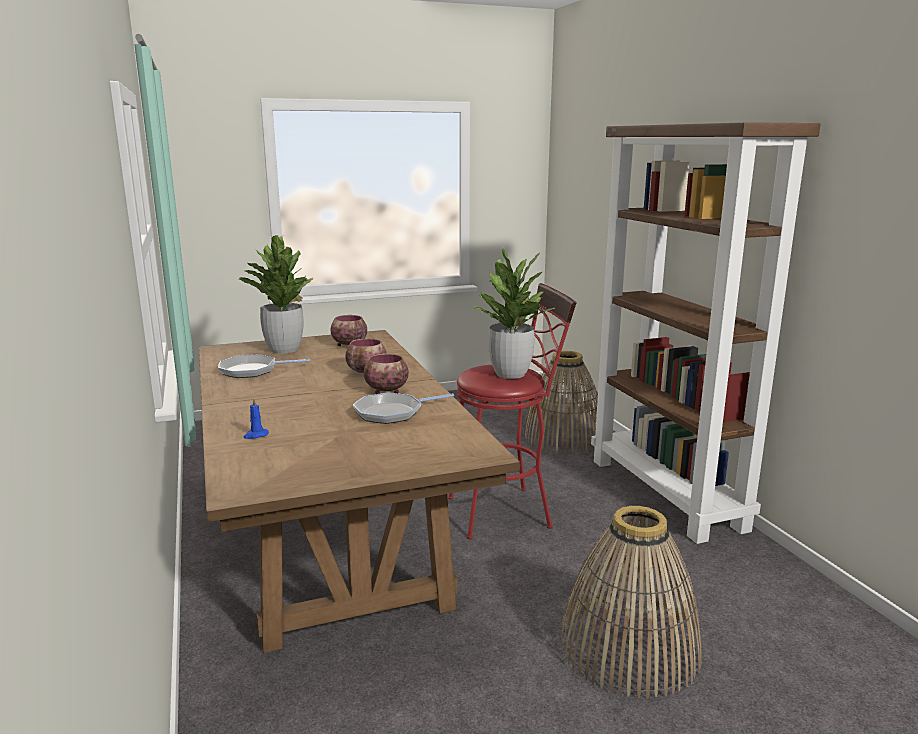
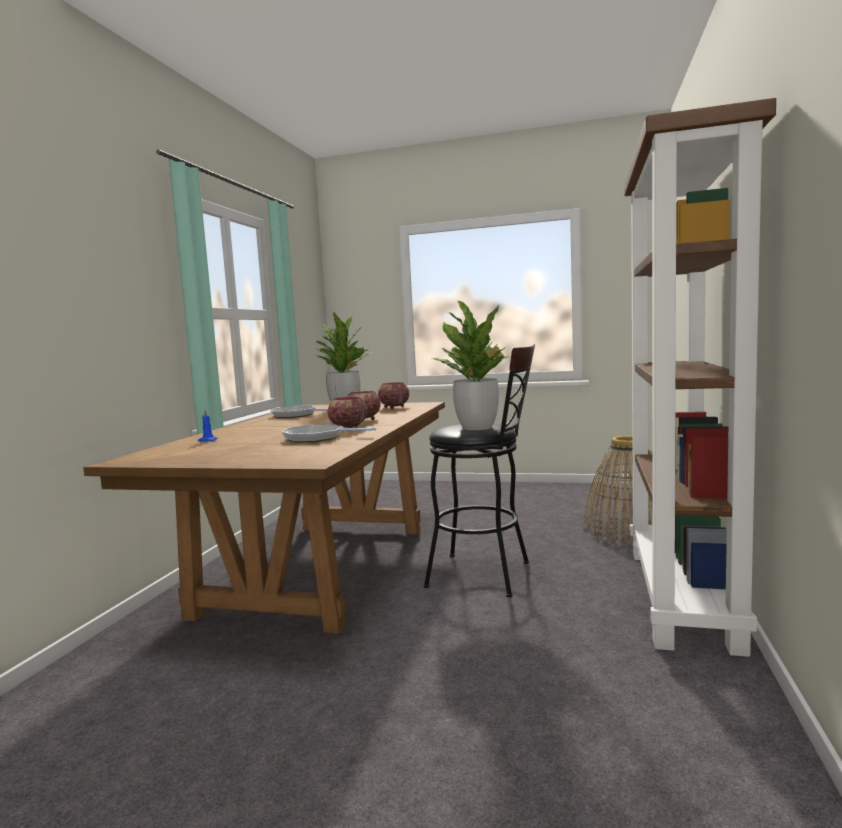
camera: 35 degrees right, 10 degrees down
(507, 511) = (488, 575): red stool -> black stool
(628, 647) = (442, 714): basket -> none

